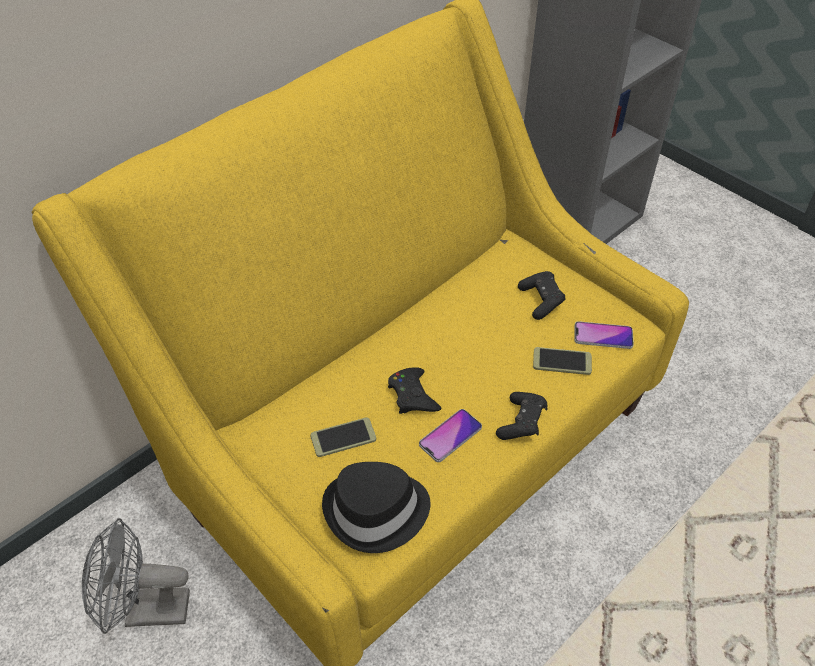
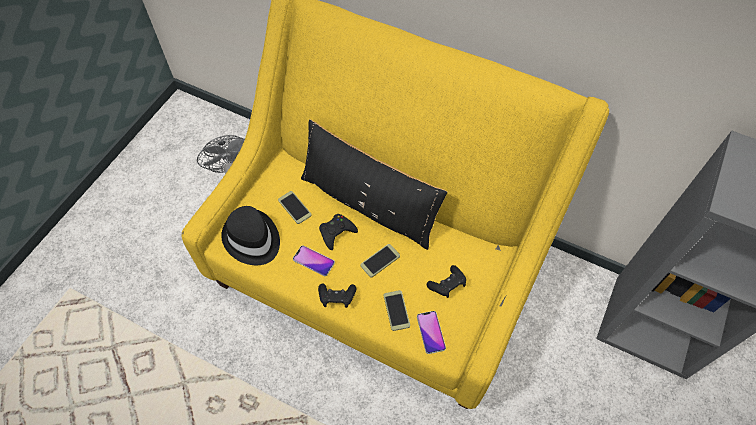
camera: 70 degrees right, 10 degrees up
(381, 346) = (368, 204): none -> black pillow
(479, 358) = (380, 260): none -> phone

